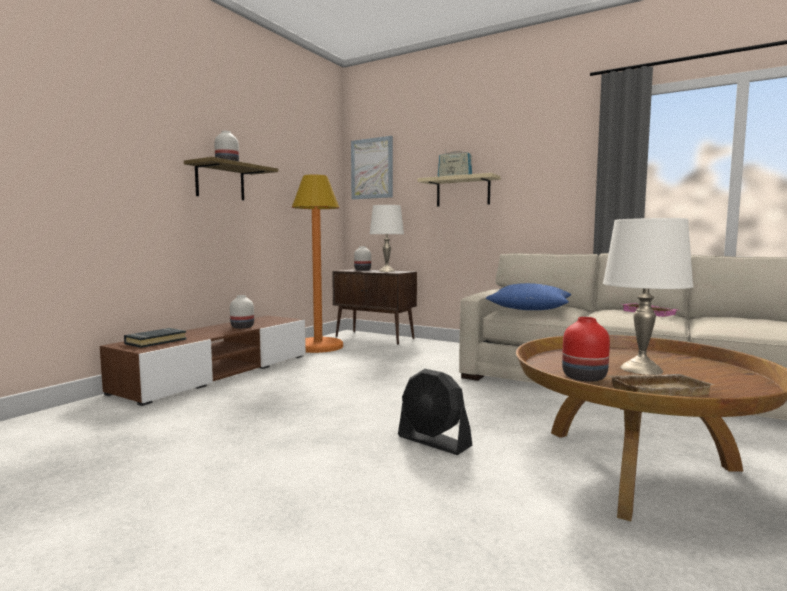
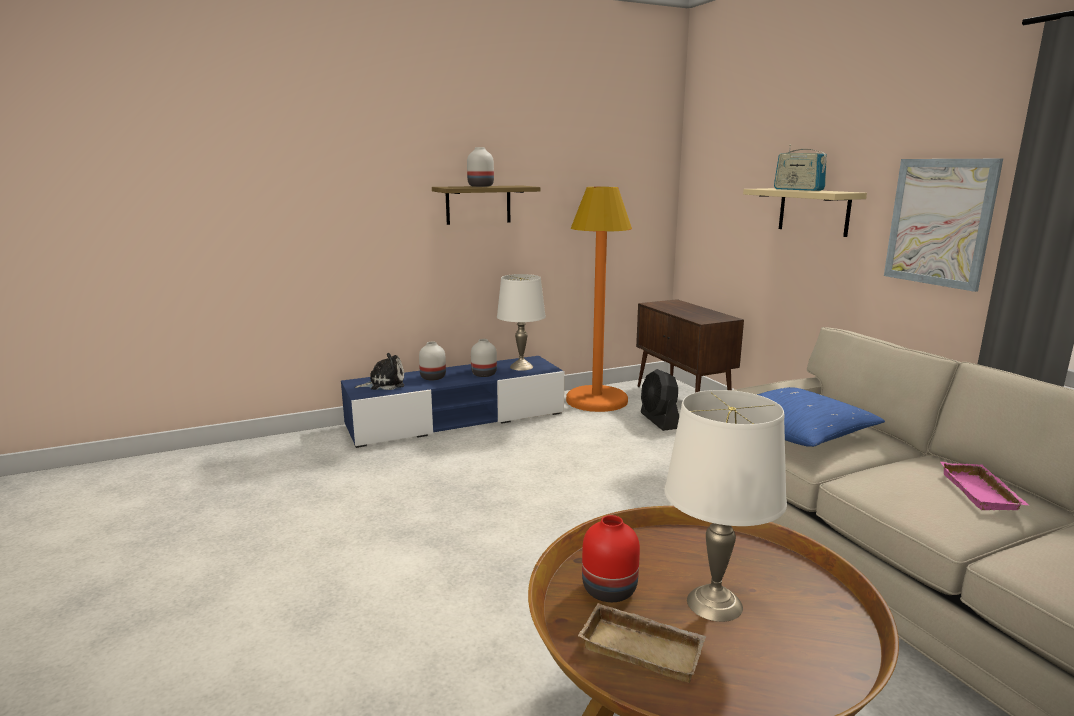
camera: 35 degrees right, 10 degrees up
(155, 341) = (384, 384): black book -> plush toy
(218, 373) = (456, 419): brown tv stand -> blue tv stand
(362, 270) = (680, 304): white vase -> white vase (433, 377)
(372, 168) = (709, 161): picture -> picture (939, 222)
(387, 271) = (702, 314): white table lamp -> white table lamp (521, 367)
(434, 441) = (528, 585): black fan -> black fan (659, 420)

